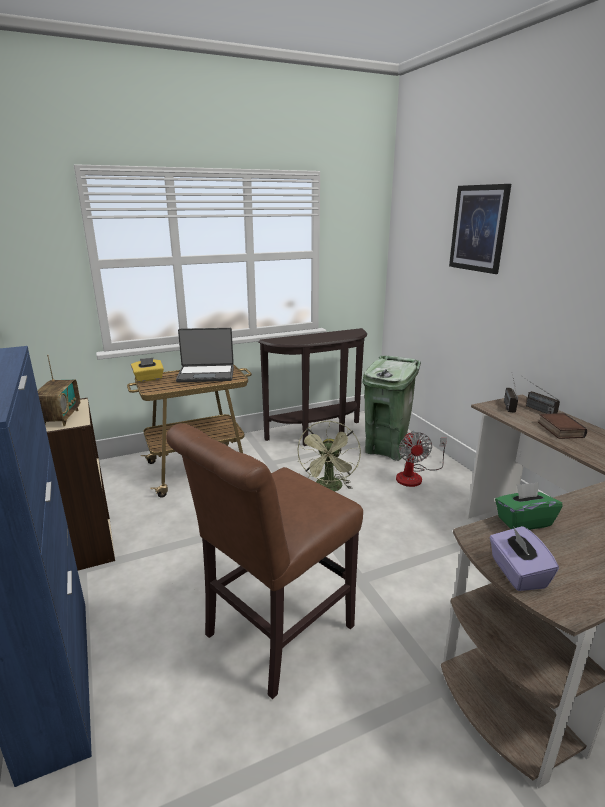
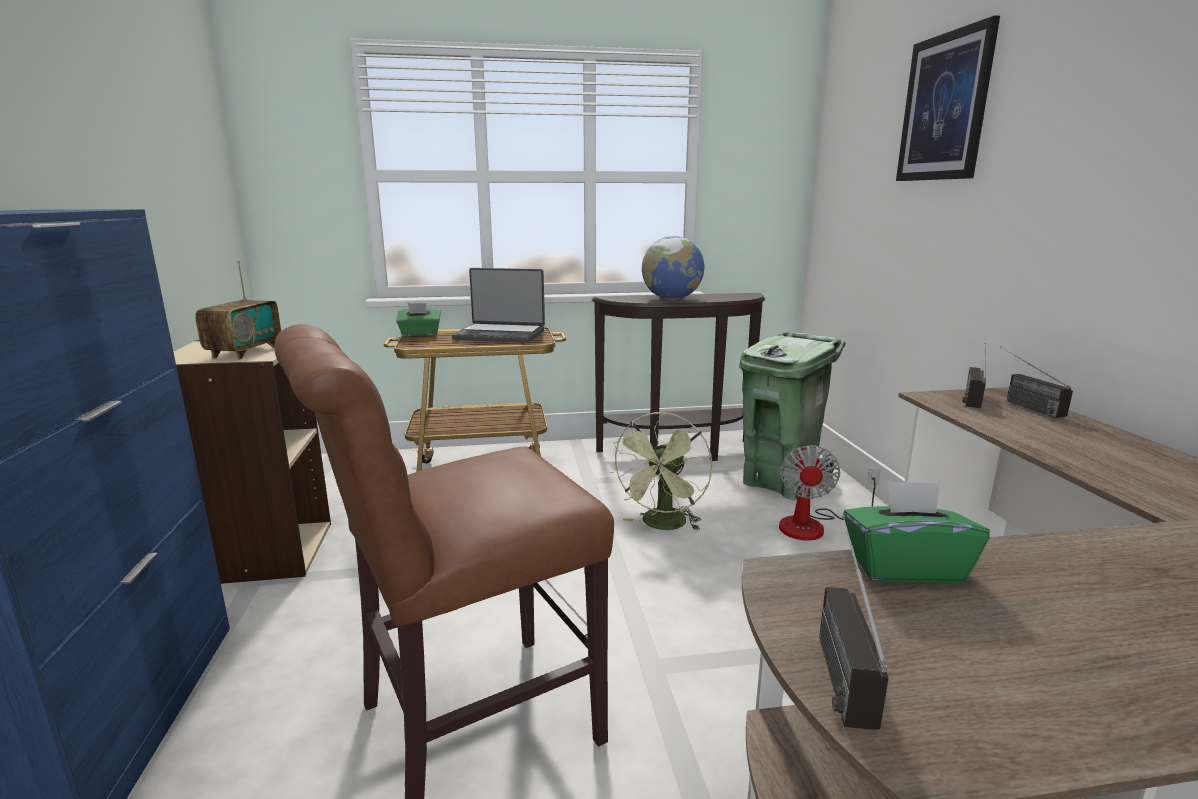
camera: 15 degrees right, 5 degrees down
(149, 379) = (420, 334): yellow tissue box -> green tissue box
(312, 339) = (671, 299): none -> globe
(517, 573) = (835, 656): purple tissue box -> radio
(559, 429) = (1061, 437): book -> none

